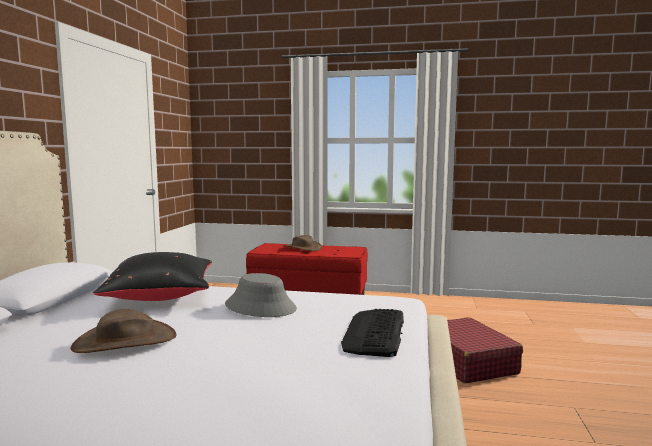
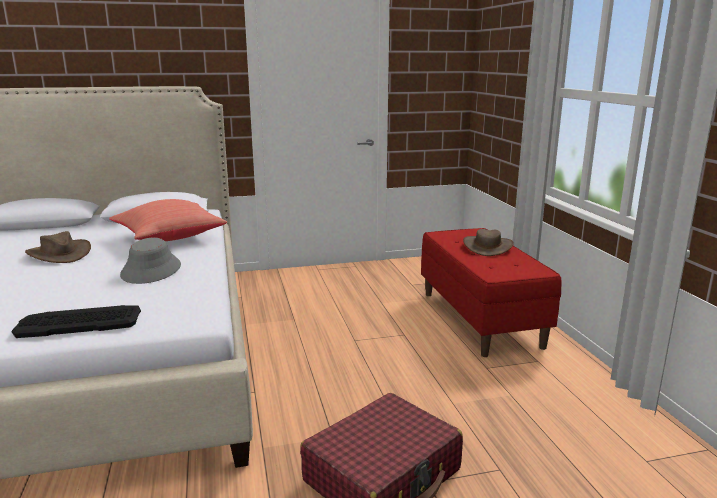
camera: 65 degrees right, 10 degrees up
(161, 297) = (170, 238): black pillow -> red pillow

